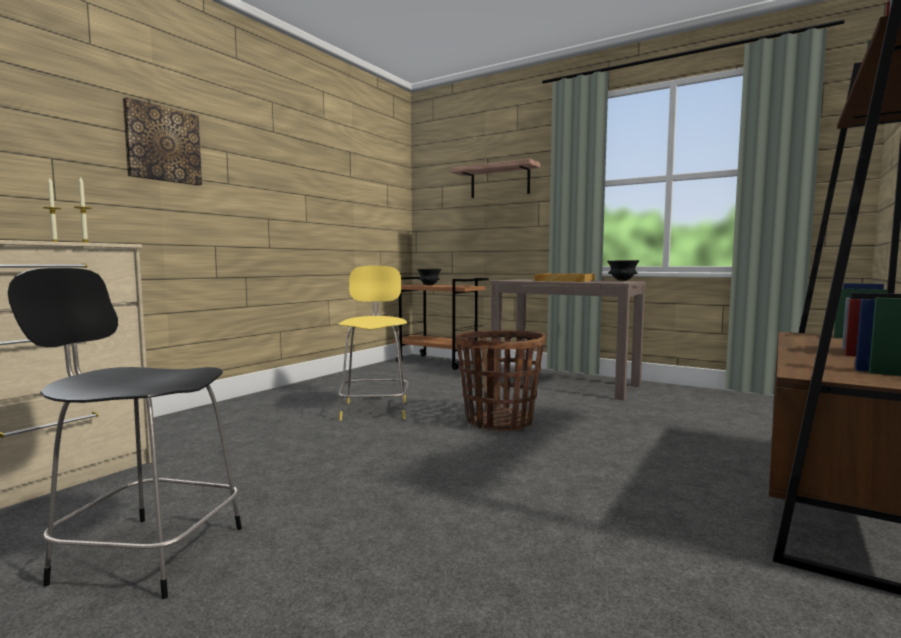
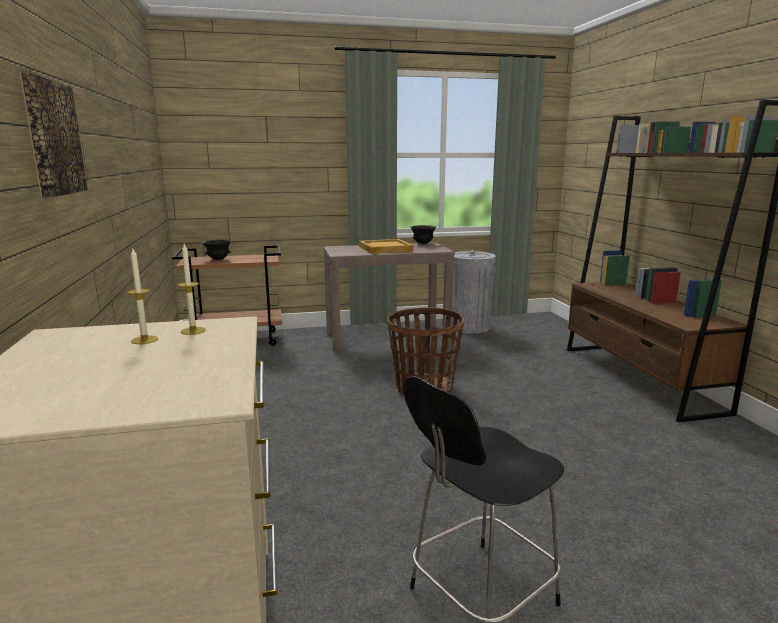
camera: 45 degrees left, 10 degrees up
(375, 409) = (313, 412): yellow stool -> none
(500, 181) = (284, 143): shelf -> none
(682, 395) = (469, 327): none -> grey trash can

